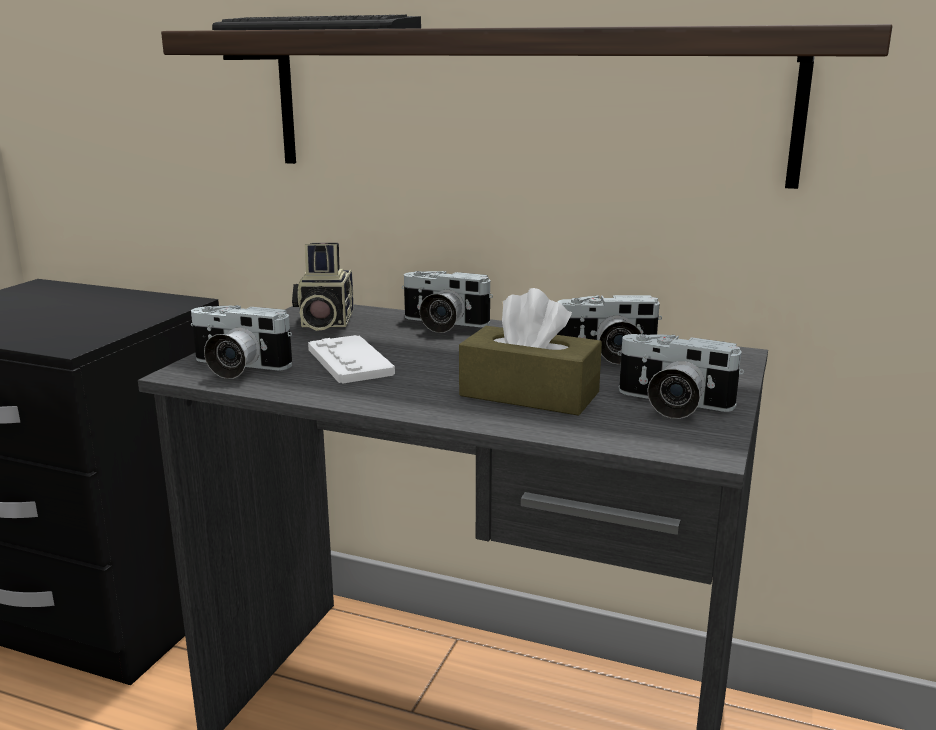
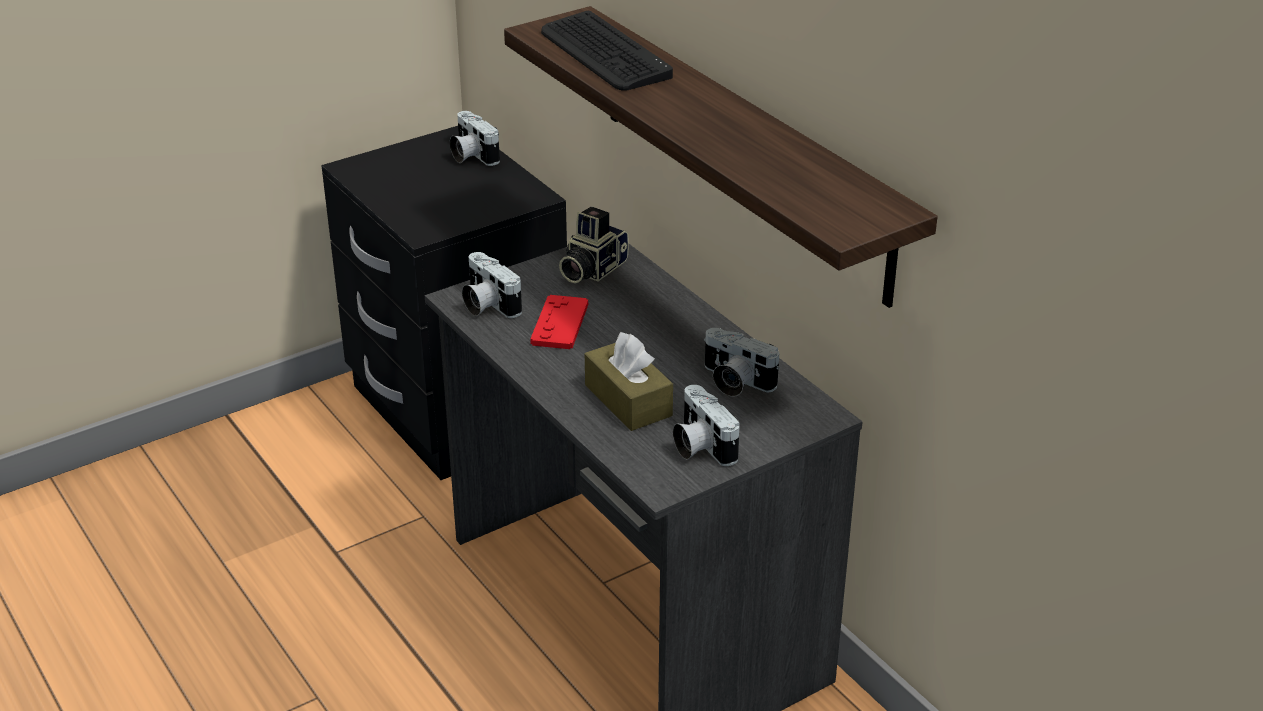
camera: 35 degrees right, 15 degrees up
(350, 361) = (560, 324): white game controller -> red game controller
(442, 325) = (667, 302): camera -> camera (471, 155)

